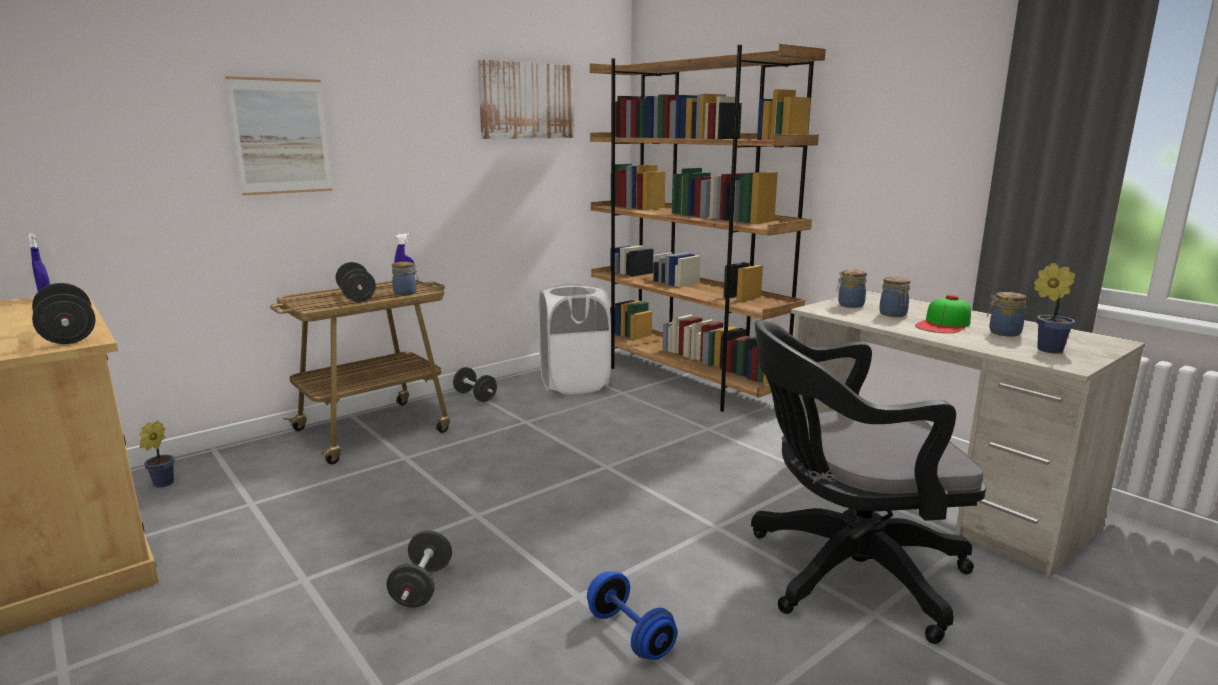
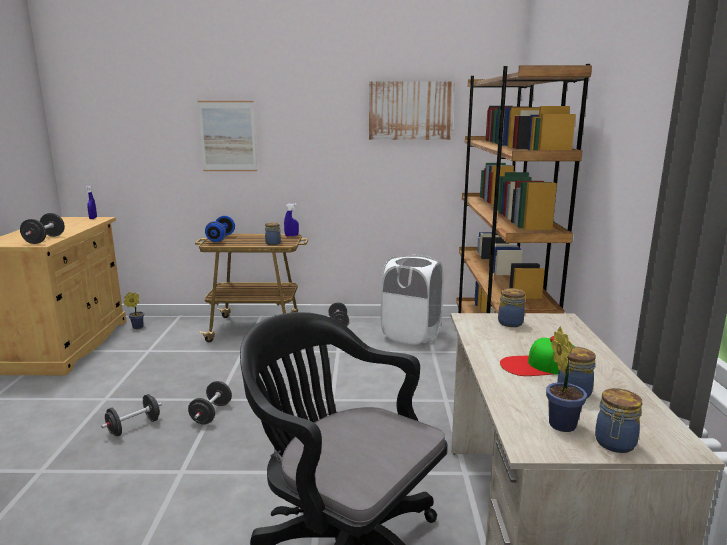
camera: 40 degrees right, 0 degrees up
(356, 297) = (246, 241): black dumbbell -> black dumbbell (211, 414)
(630, 634) = (164, 508): blue dumbbell -> blue dumbbell (221, 238)
(893, 314) = (521, 342): jar -> jar (614, 444)

